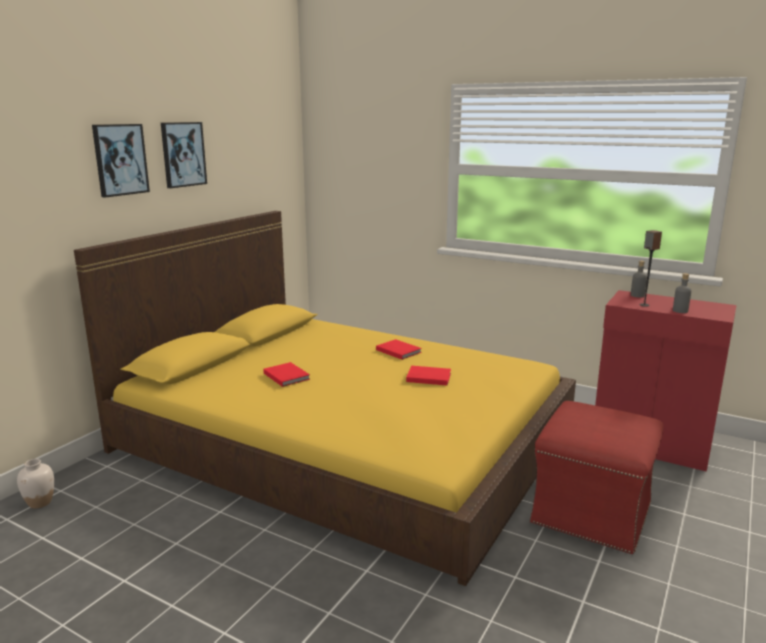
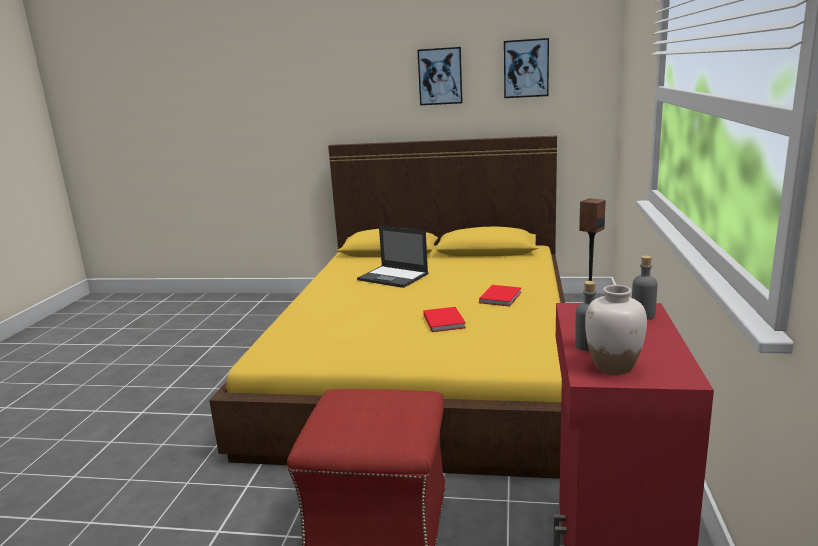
camera: 70 degrees right, 0 degrees up
(40, 503) = (279, 301): white vase -> white vase (613, 367)
(120, 159) = (377, 81): picture -> picture (526, 68)
(286, 376) = (394, 277): red book -> laptop

